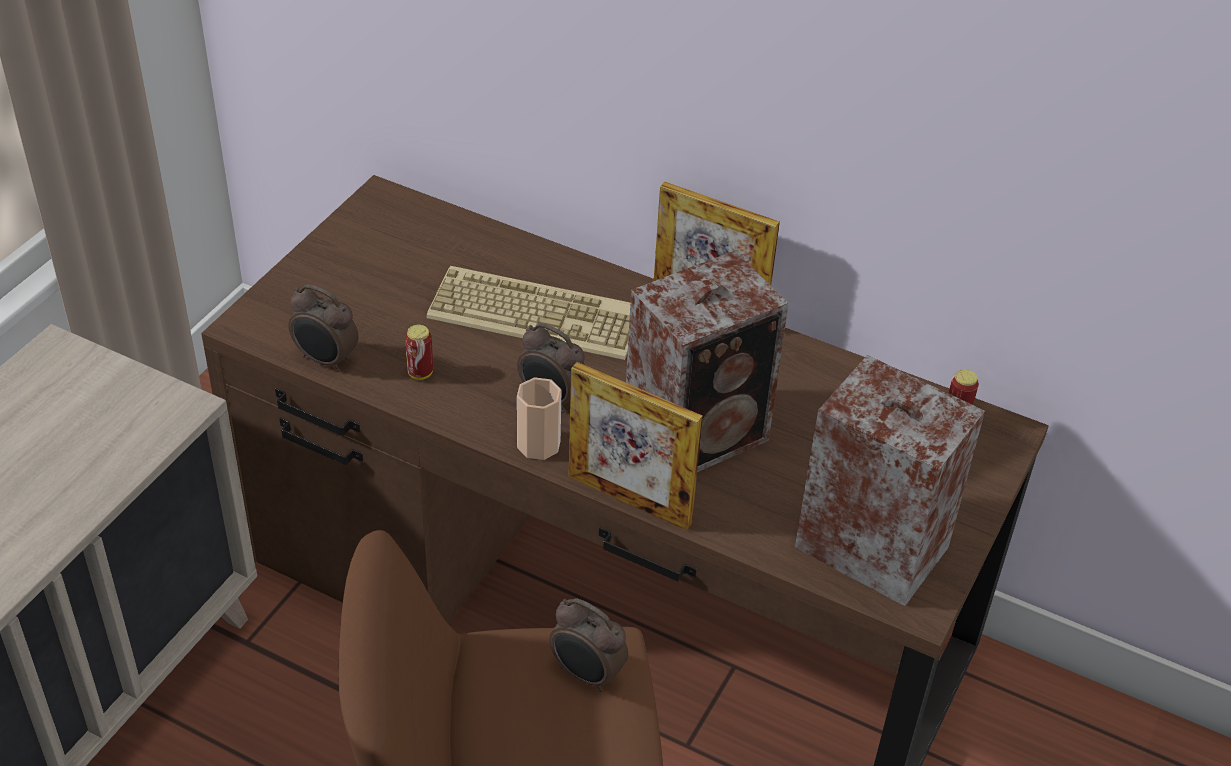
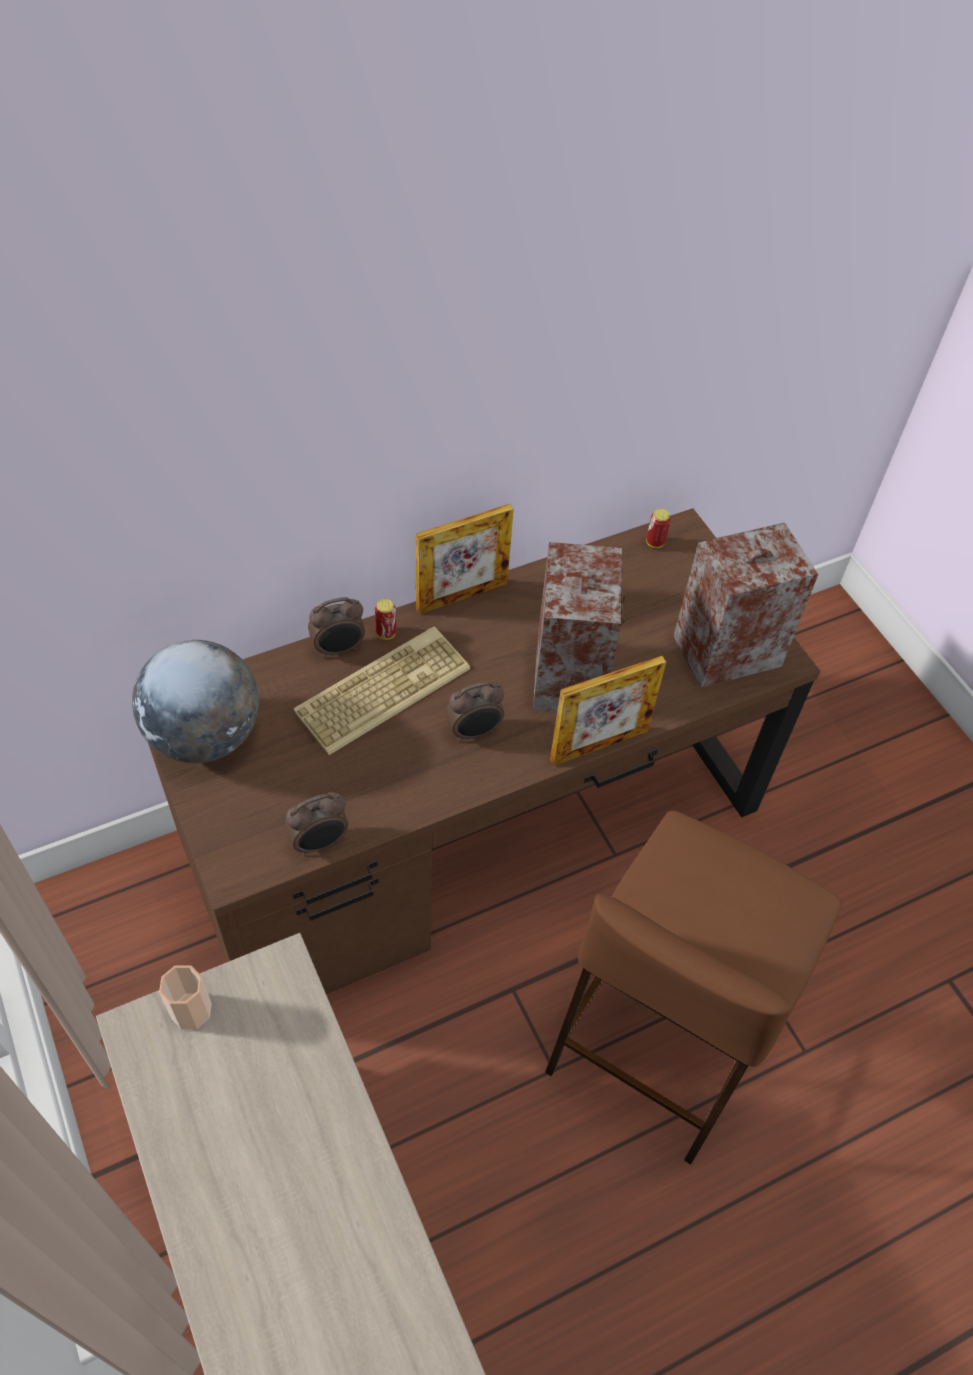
camera: 55 degrees left, 10 degrees up
(373, 235) = (205, 735): none -> globe
(420, 373) = (384, 791): can -> can (386, 633)
(538, 444) = (511, 764): cup -> cup (191, 1010)
(586, 675) = (699, 860): alarm clock -> alarm clock (339, 649)

